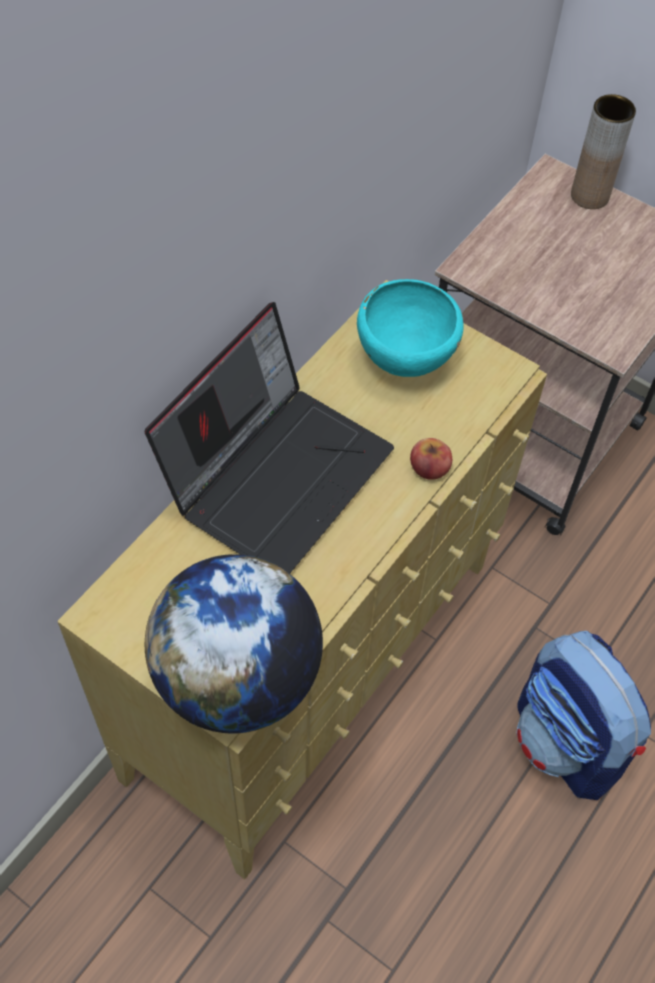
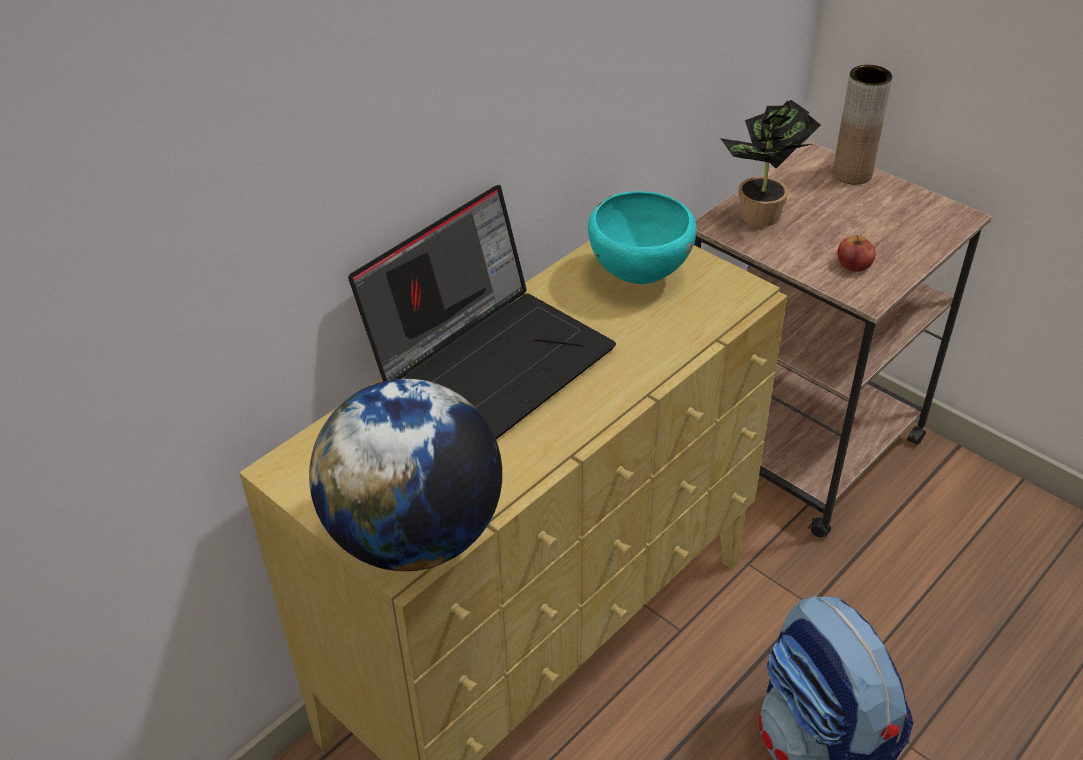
camera: 10 degrees right, 15 degrees down
(429, 467) = (652, 365): apple -> apple (854, 264)
(505, 258) = (760, 219): none -> potted plant

